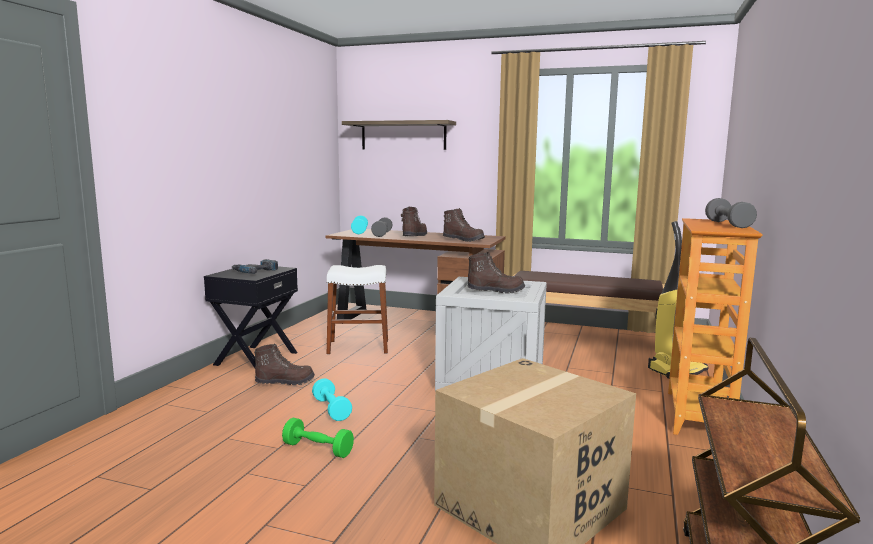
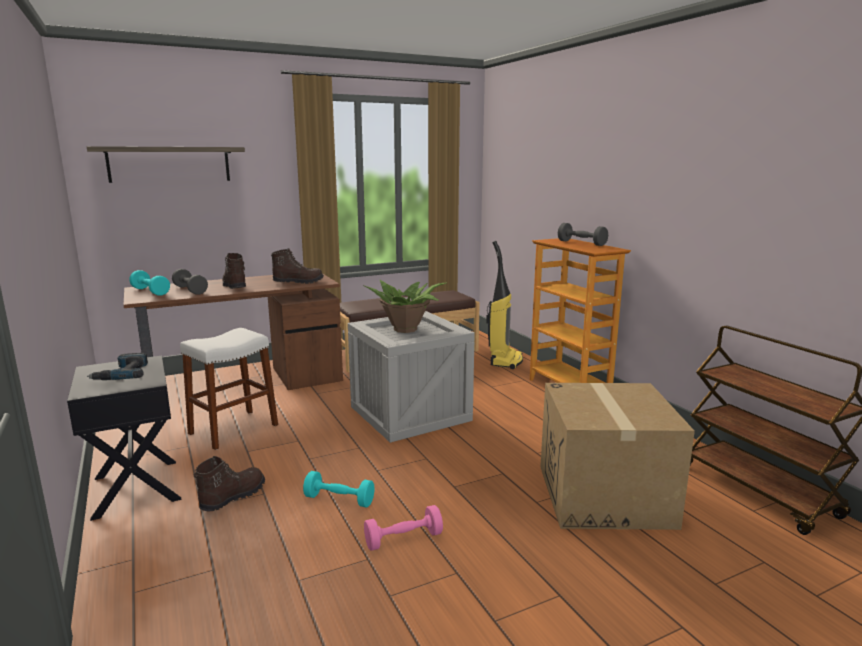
camera: 45 degrees left, 5 degrees up
(318, 449) = (403, 539): green dumbbell -> pink dumbbell
(495, 291) = (406, 329): brown boot -> potted plant

